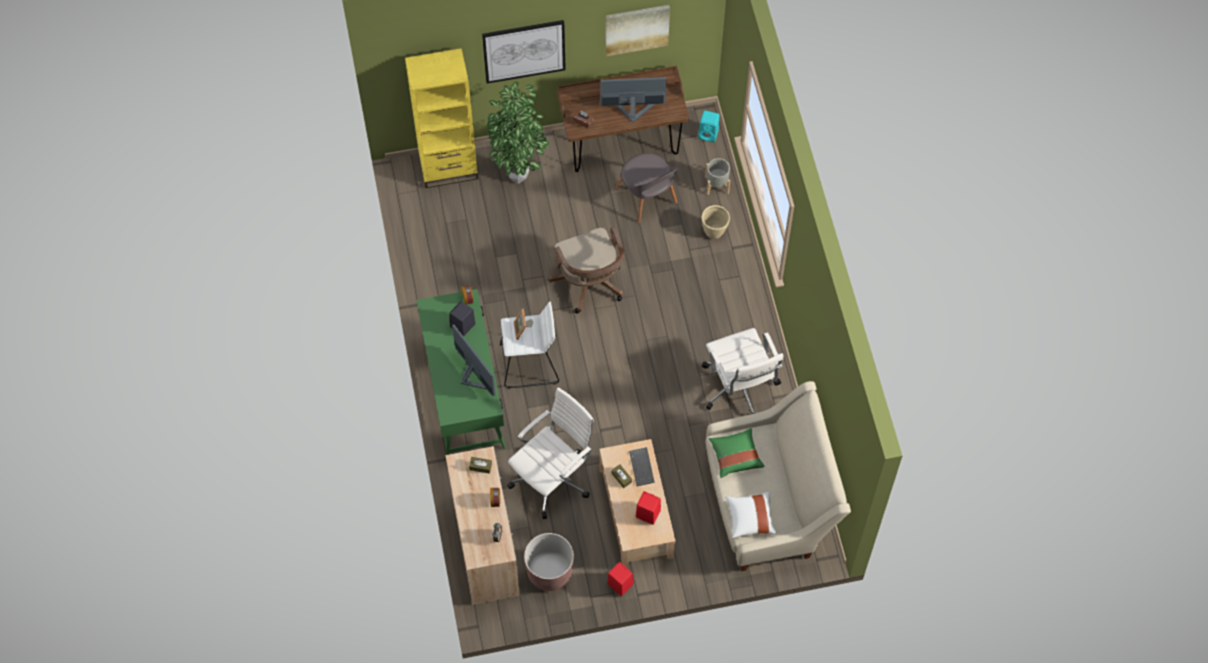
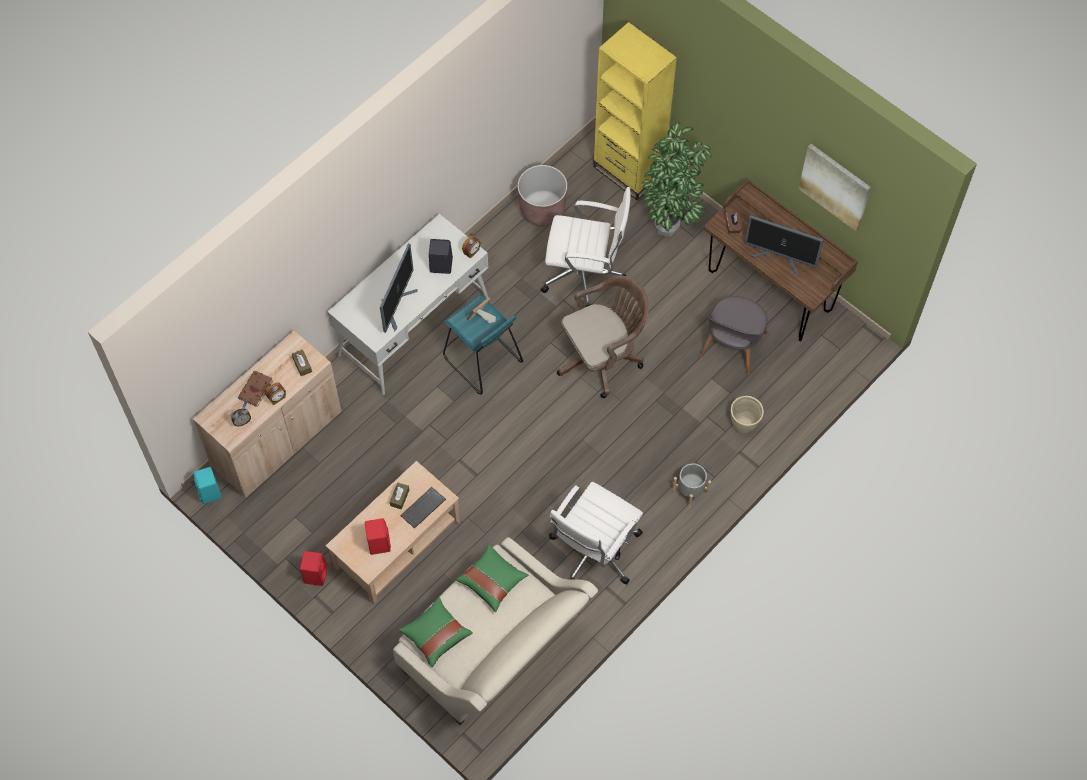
camera: 55 degrees right, 0 degrees up
(464, 392) = (414, 326): green desk -> white desk
(477, 512) = (255, 391): none -> brown book
(524, 51) = (731, 114): picture -> none
(529, 364) = (482, 360): white stool -> turquoise stool
(549, 571) = (287, 508): brown planter -> brown planter (542, 210)
(553, 478) = (382, 451): white office chair -> white office chair (585, 275)
(590, 284) = (603, 357): brown office chair -> brown office chair turned 150 degrees counterclockwise
(632, 110) = (780, 258): monitor -> monitor turned 150 degrees clockwise
(709, 134) = (846, 355): turquoise speaker -> turquoise speaker (210, 493)
(717, 184) = (797, 396): grey planter -> grey planter (690, 491)
(750, 518) = (436, 635): white pillow -> green pillow

